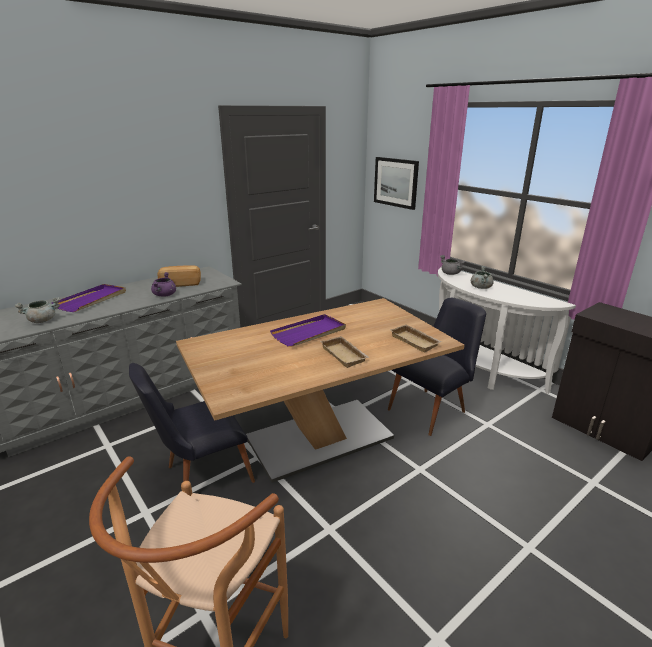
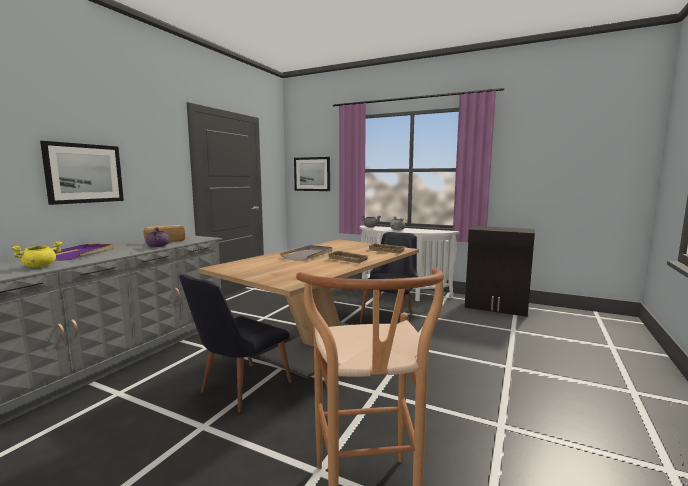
camera: 25 degrees left, 15 degrees down
(42, 320) = (40, 266): grey cooking pot -> yellow cooking pot
(98, 211) = (84, 173): none -> picture
(309, 333) = (308, 254): purple tray -> grey tray

